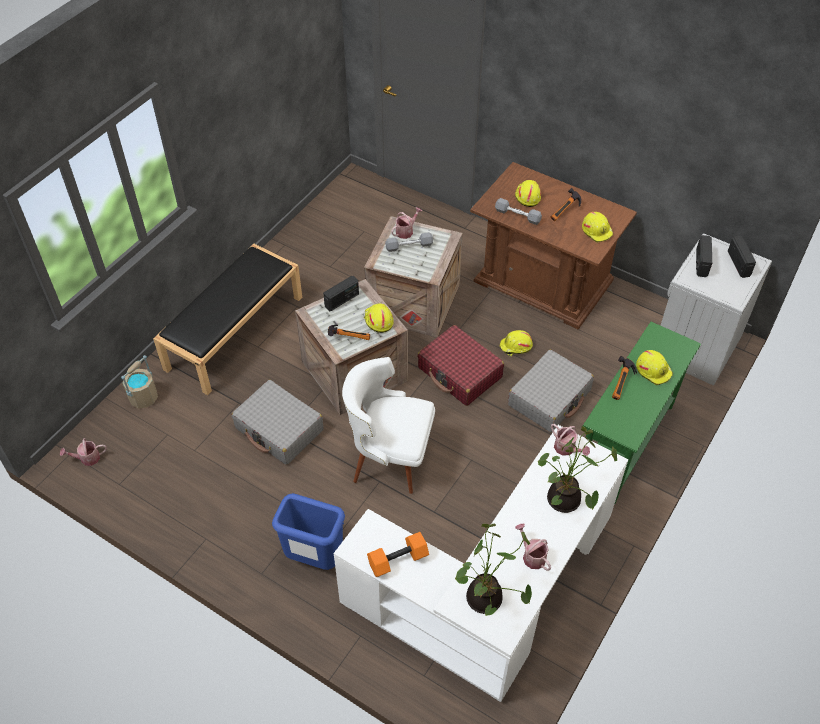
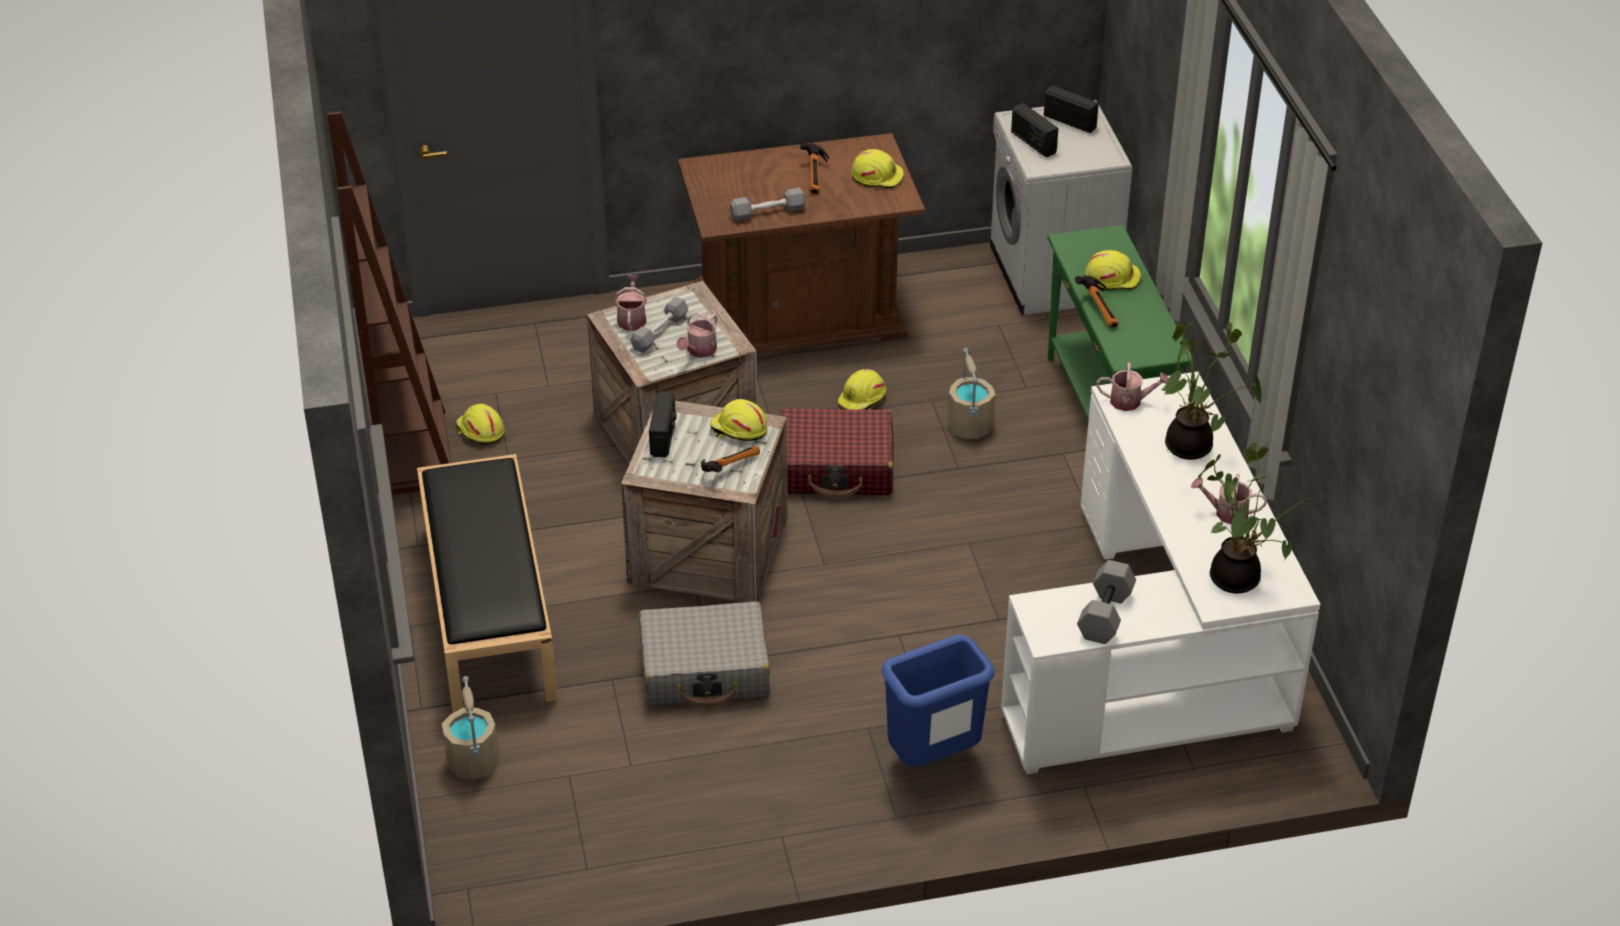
camera: 45 degrees left, 10 degrees down
(87, 458) = (500, 876): watering can -> watering can (699, 351)
(297, 238) = (414, 455): none -> brown bookcase
(390, 461) = (884, 607): white chair -> none
(398, 561) = (1106, 615): orange dumbbell -> grey dumbbell
(527, 196) = (749, 186): yellow hard hat -> yellow hard hat (480, 431)
(549, 398) = (969, 426): grey suitcase -> beige bucket

